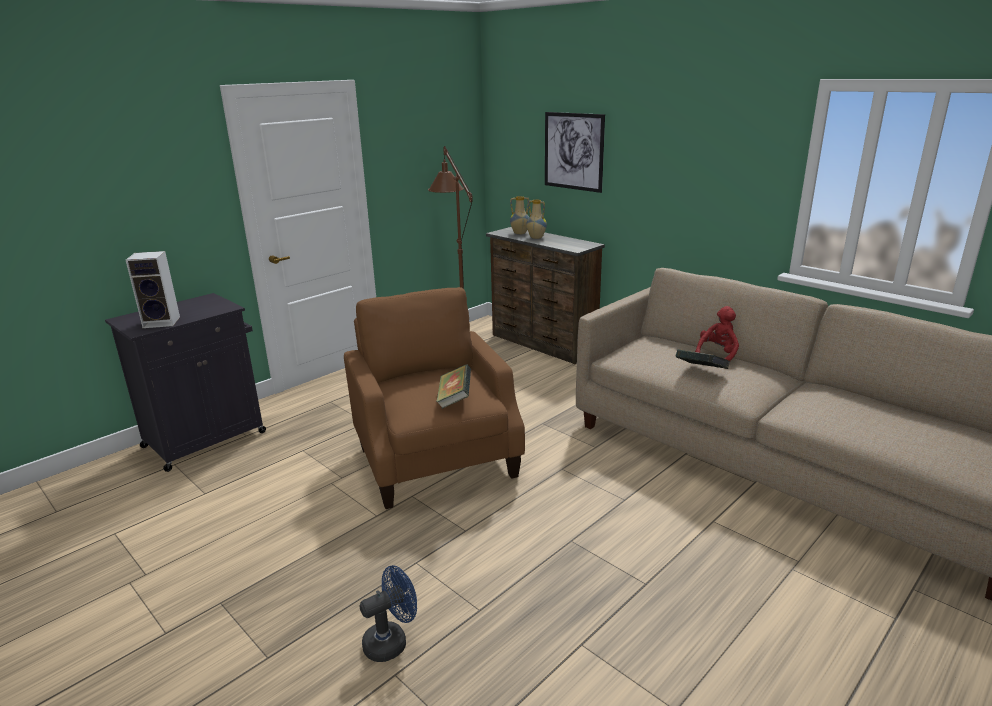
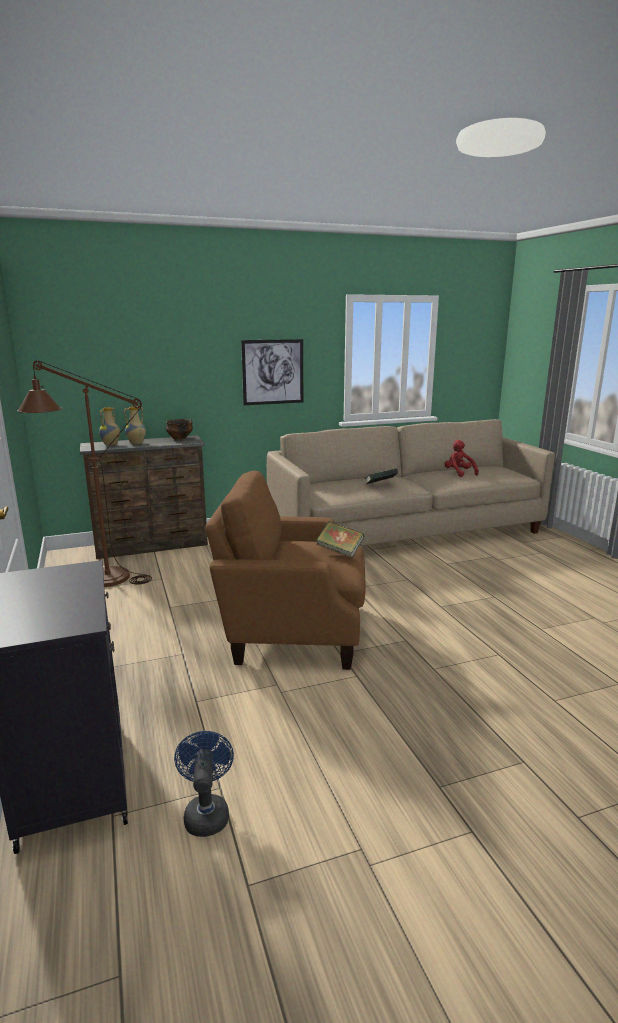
camera: 65 degrees left, 5 degrees down
(163, 322) = (71, 607): speaker -> none
(391, 641) = (520, 696): blue fan -> blue fan (206, 812)
(573, 151) = (149, 358): picture -> picture (273, 372)
(579, 242) = (179, 438): none -> bowl
(717, 355) = (359, 478): red plush toy -> red plush toy (458, 473)

